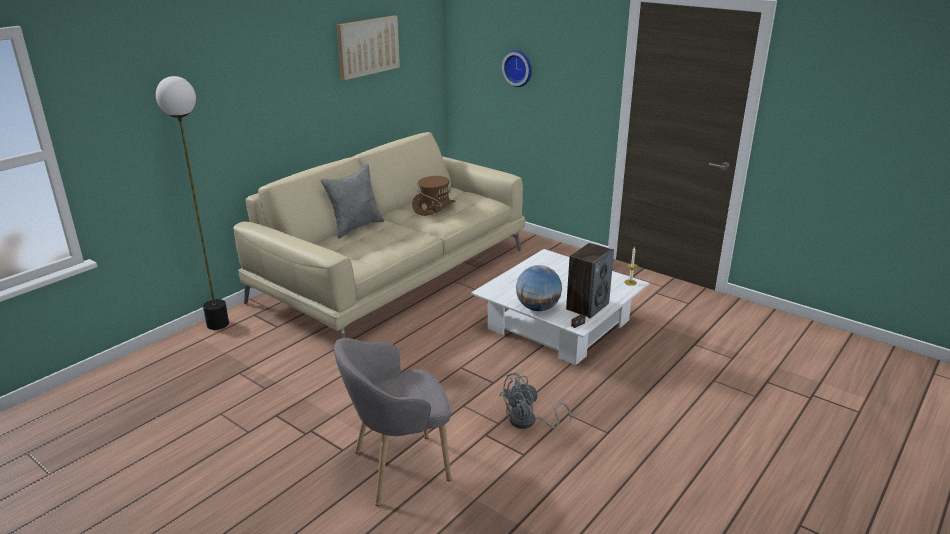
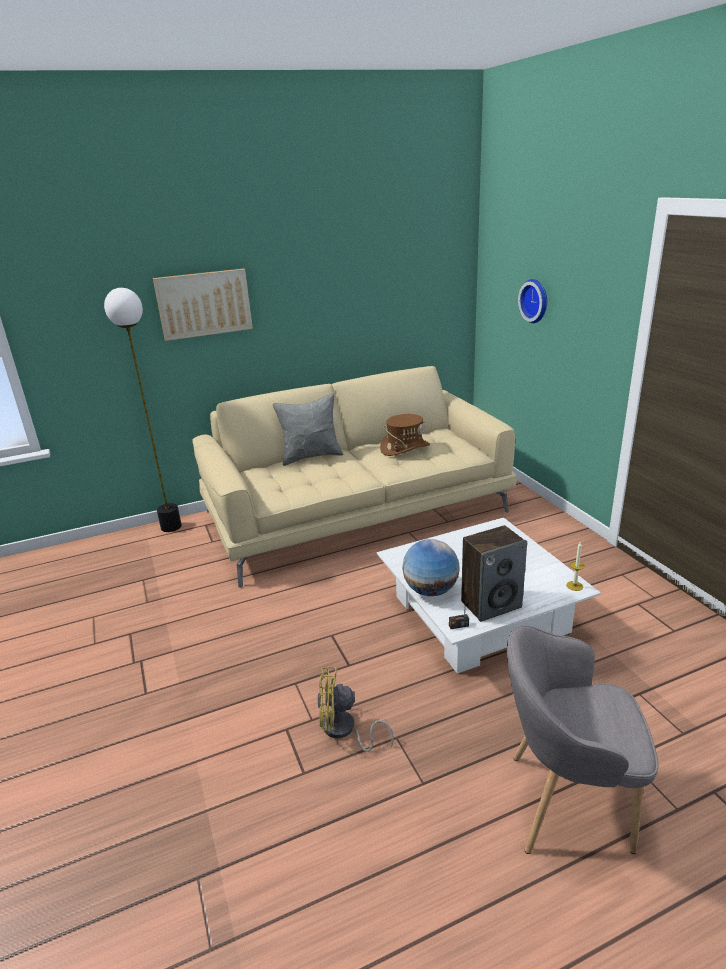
camera: 30 degrees right, 0 degrees up
(368, 46) = (367, 270): picture -> picture (204, 304)
(398, 468) = (171, 736): grey armchair -> grey armchair (564, 804)
(528, 422) = (344, 731): grey fan -> yellow fan

